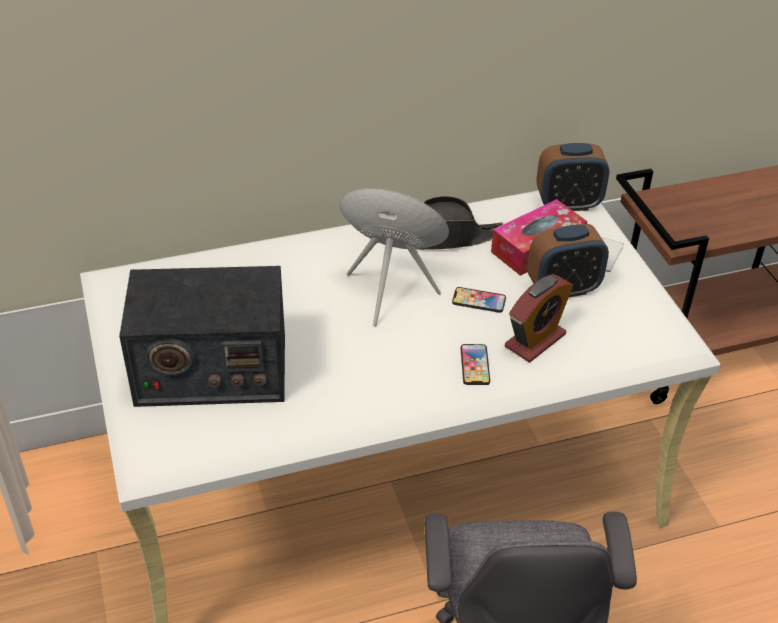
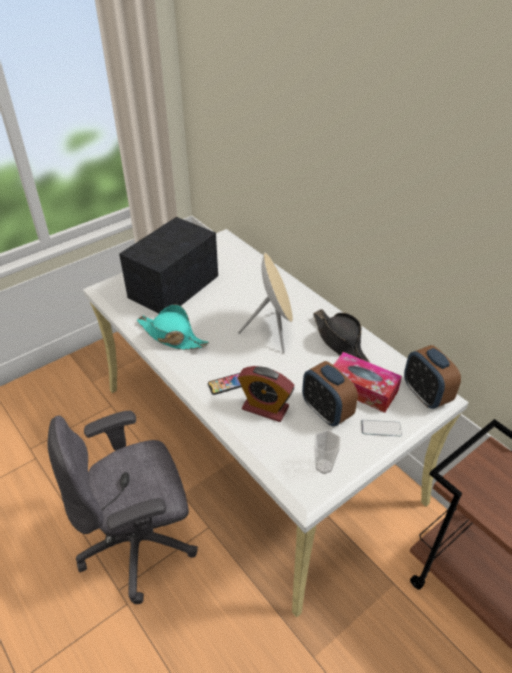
camera: 70 degrees right, 0 degrees up
(210, 370) = (174, 286): radio -> radio turned 60 degrees clockwise
(338, 400) = (171, 336): none -> turquoise hat
(478, 301) = (288, 372): phone -> none
(647, 318) = (324, 466): none -> cup

